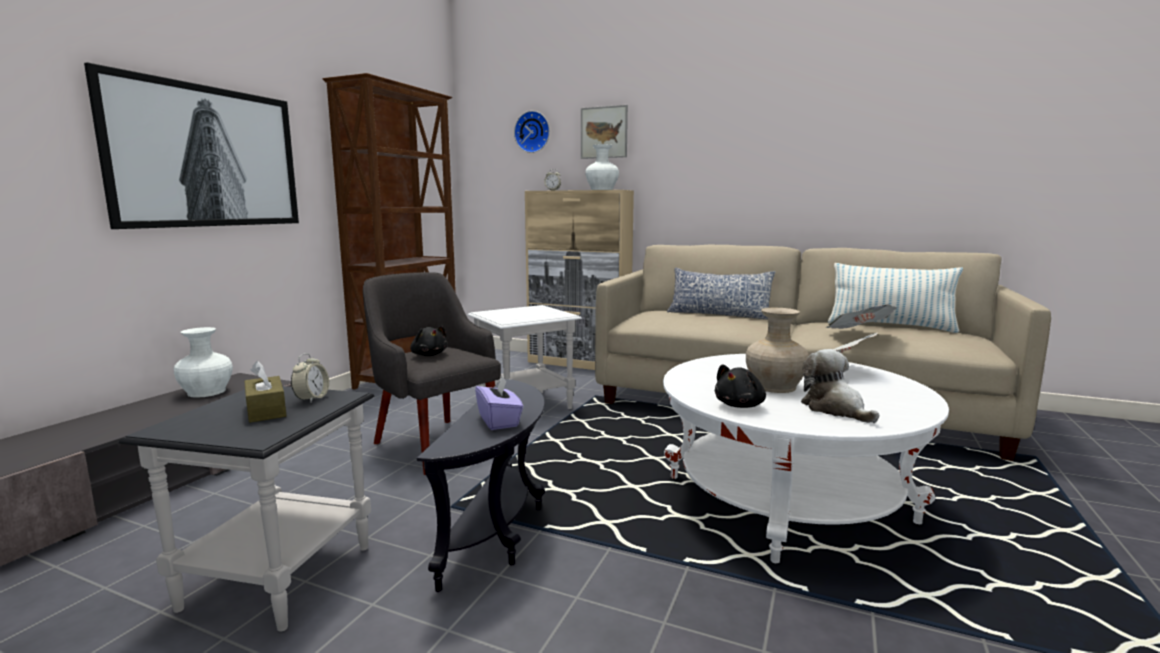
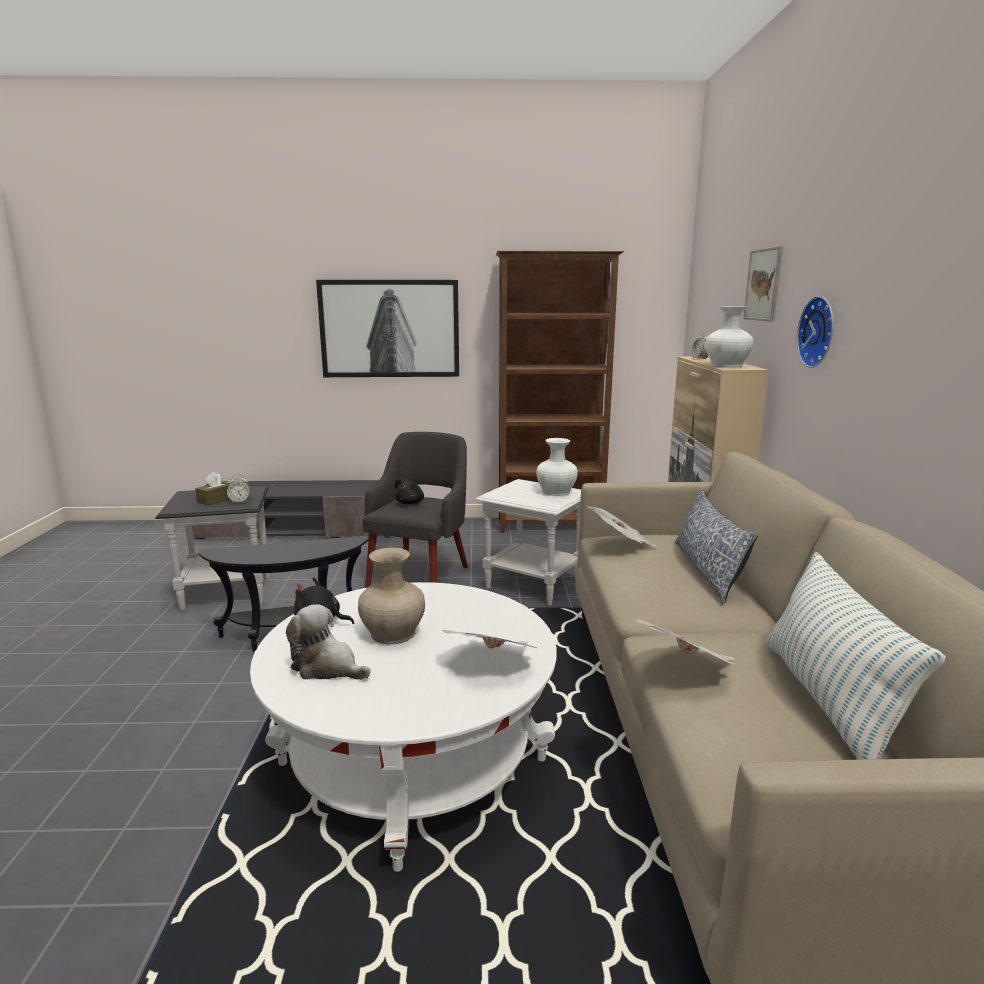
camera: 65 degrees right, 5 degrees up
(207, 392) = (355, 486): white vase -> white vase (556, 492)
(499, 421) = (267, 554): purple tissue box -> none
(533, 132) = (723, 281): wall clock -> wall clock (820, 332)
(658, 318) = (621, 543): none -> newspaper
(835, 409) = (327, 667): plush toy -> plush toy turned 105 degrees counterclockwise

